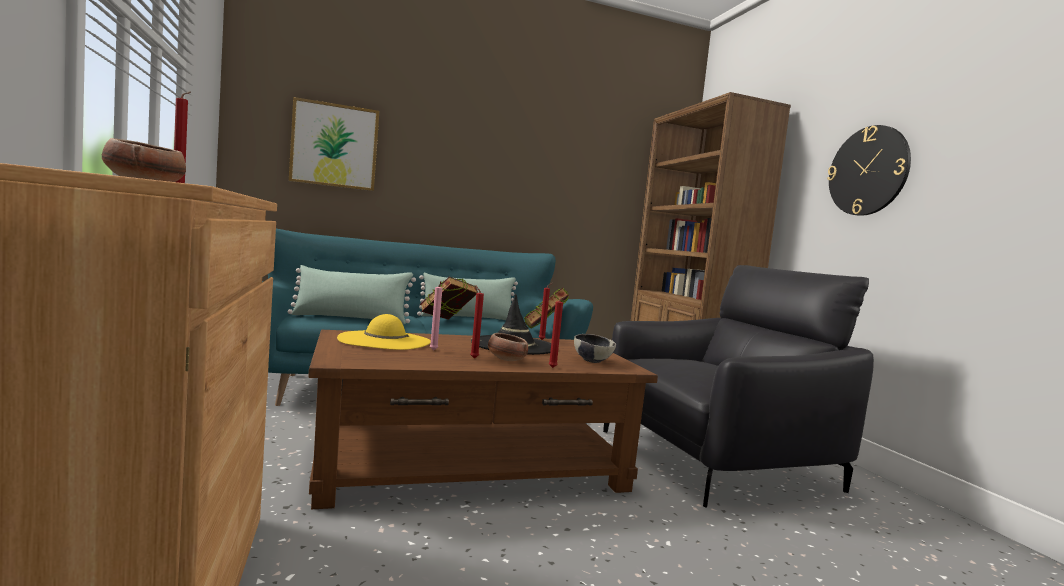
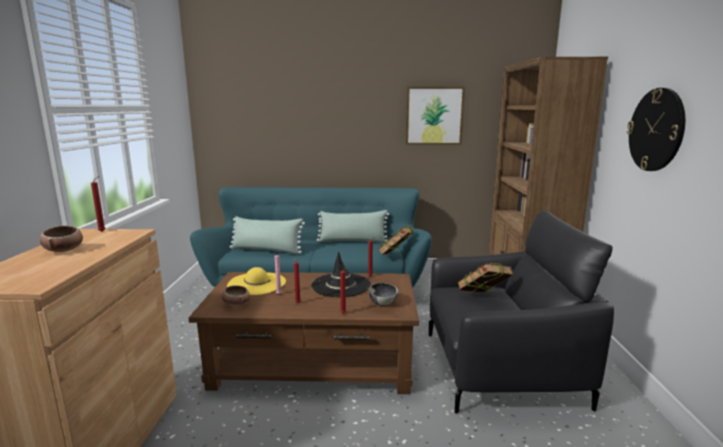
camera: 20 degrees right, 10 degrees up
(334, 146) = (260, 125): picture -> picture (434, 116)
(446, 322) = (329, 249): book -> book (482, 299)
(506, 360) = (318, 304): bowl -> bowl (236, 304)

